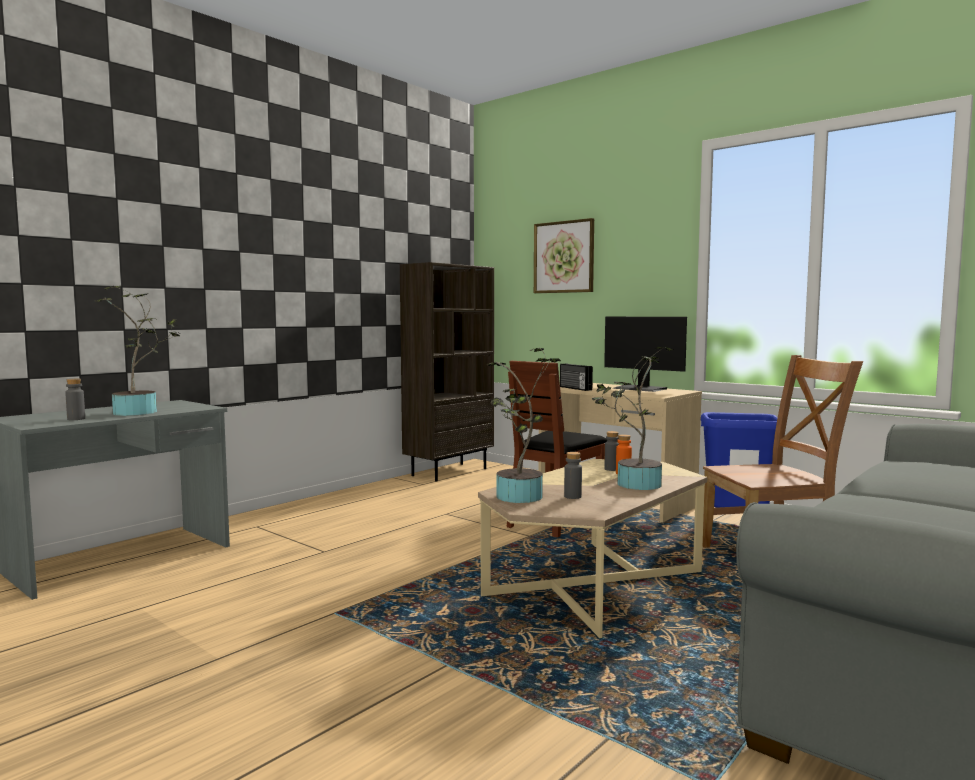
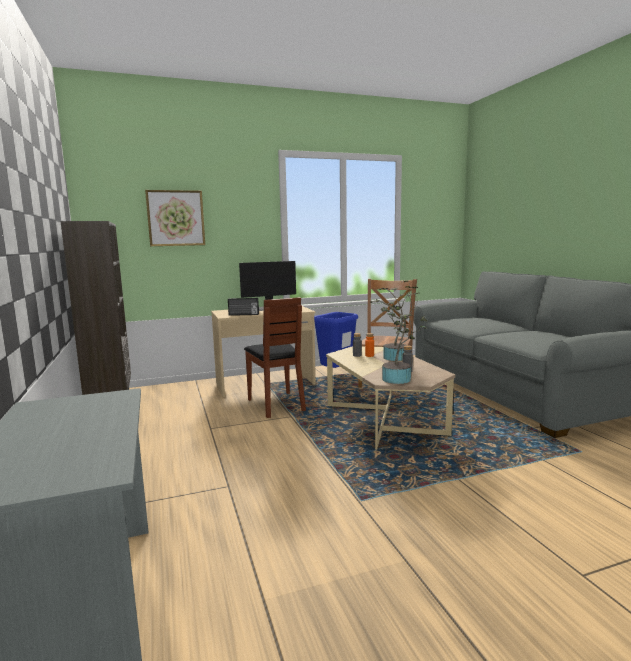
camera: 60 degrees left, 5 degrees up
(76, 419) = (89, 452): grey bottle -> none
(140, 412) = (98, 420): potted plant -> none

